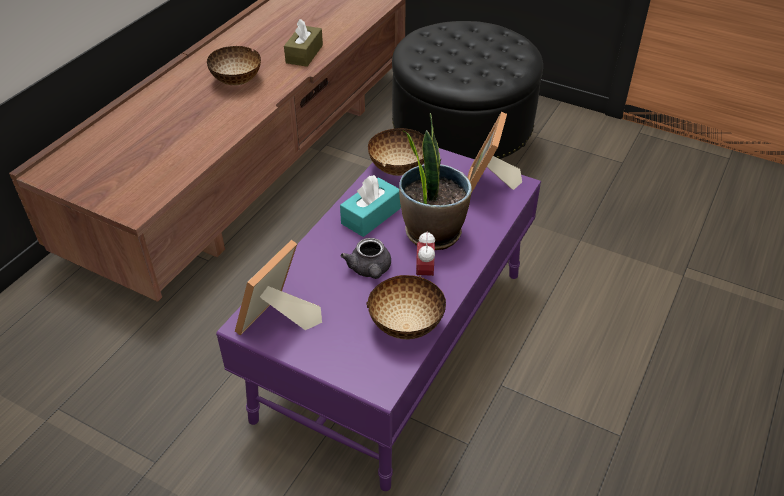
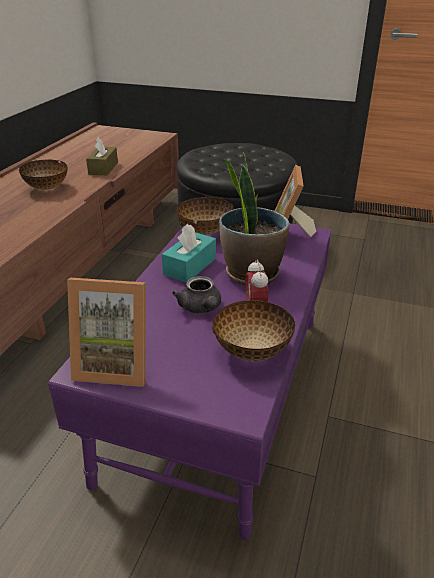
camera: 10 degrees left, 10 degrees down
(277, 322) = (115, 364): picture frame -> picture frame turned 105 degrees counterclockwise

